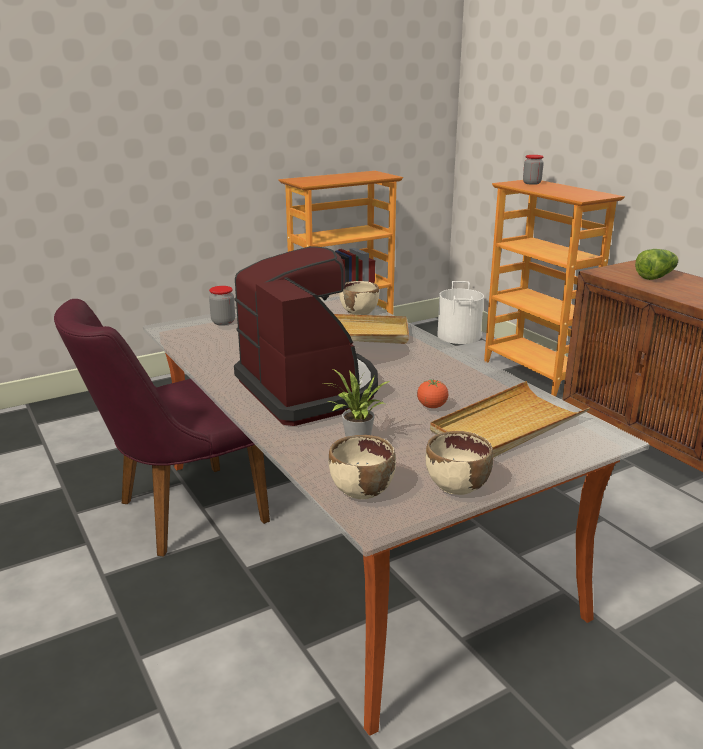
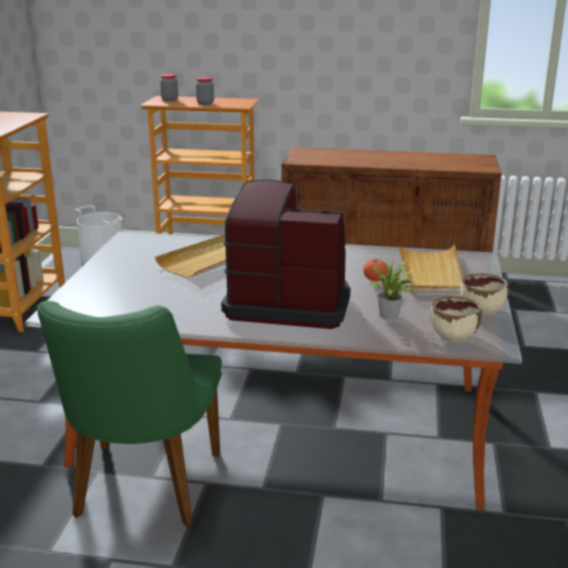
camera: 50 degrees left, 0 degrees up
(178, 514) = (142, 492): purple chair -> green chair
(223, 322) = (92, 290): jar -> jar (205, 103)
(359, 312) = (176, 242): beige bowl -> none
(655, 276) = (329, 155): lettuce -> none

